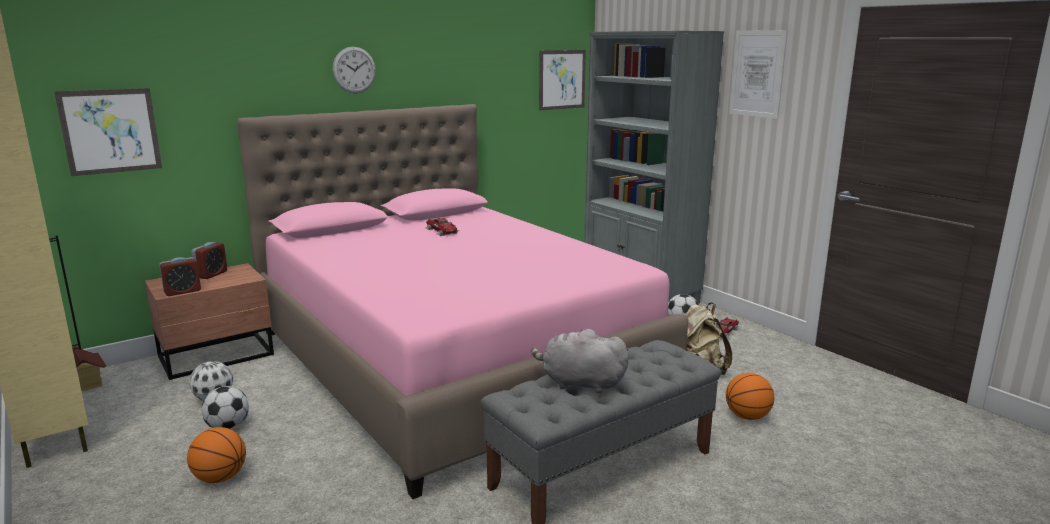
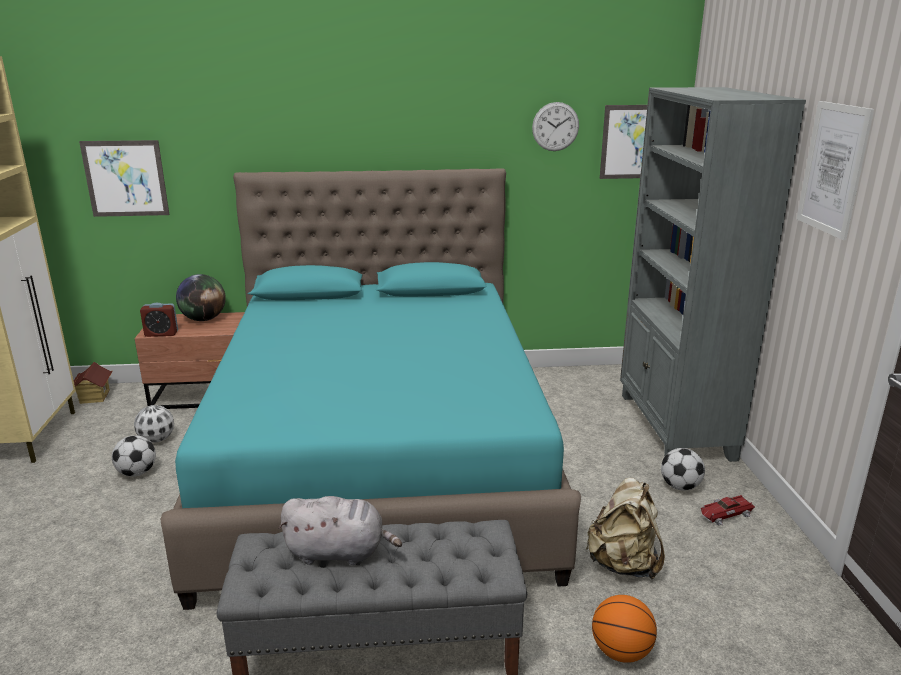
camera: 30 degrees right, 5 degrees up
(211, 274) = (204, 319): alarm clock -> globe
(220, 478) = (81, 523): basketball -> none
(354, 70) = (362, 126): wall clock -> wall clock (555, 126)
(442, 231) = (401, 316): toy car -> none
(453, 360) = (380, 459): pink bed -> turquoise bed
(579, 383) = (339, 552): grey plush toy -> grey plush toy turned 135 degrees clockwise

